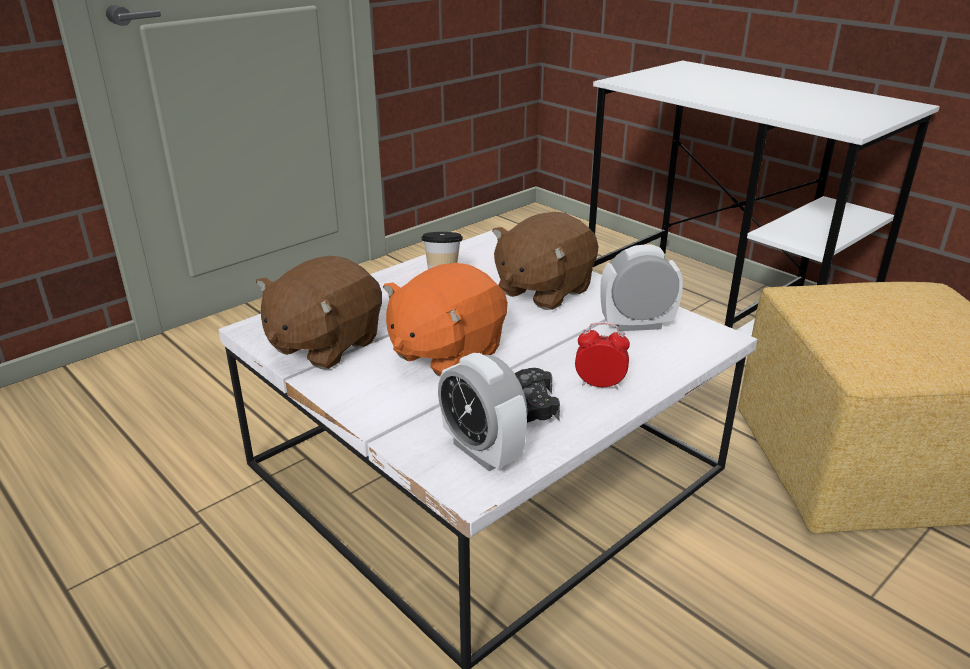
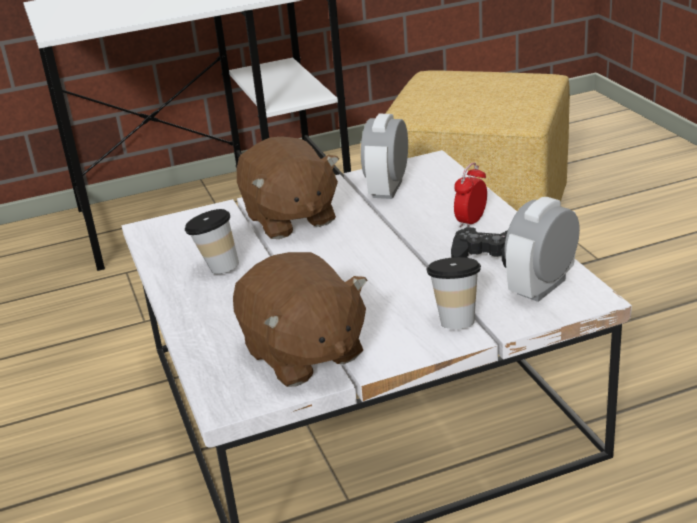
camera: 65 degrees left, 0 degrees up
(399, 408) = (455, 319): none -> cup
(445, 353) = (371, 284): orange plush toy -> none
(482, 451) = (541, 287): alarm clock -> alarm clock turned 150 degrees clockwise

